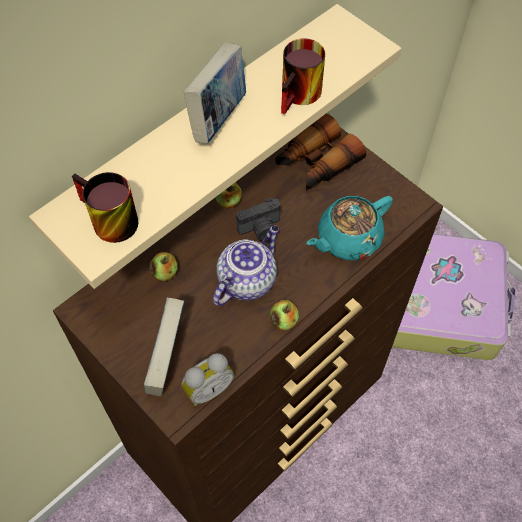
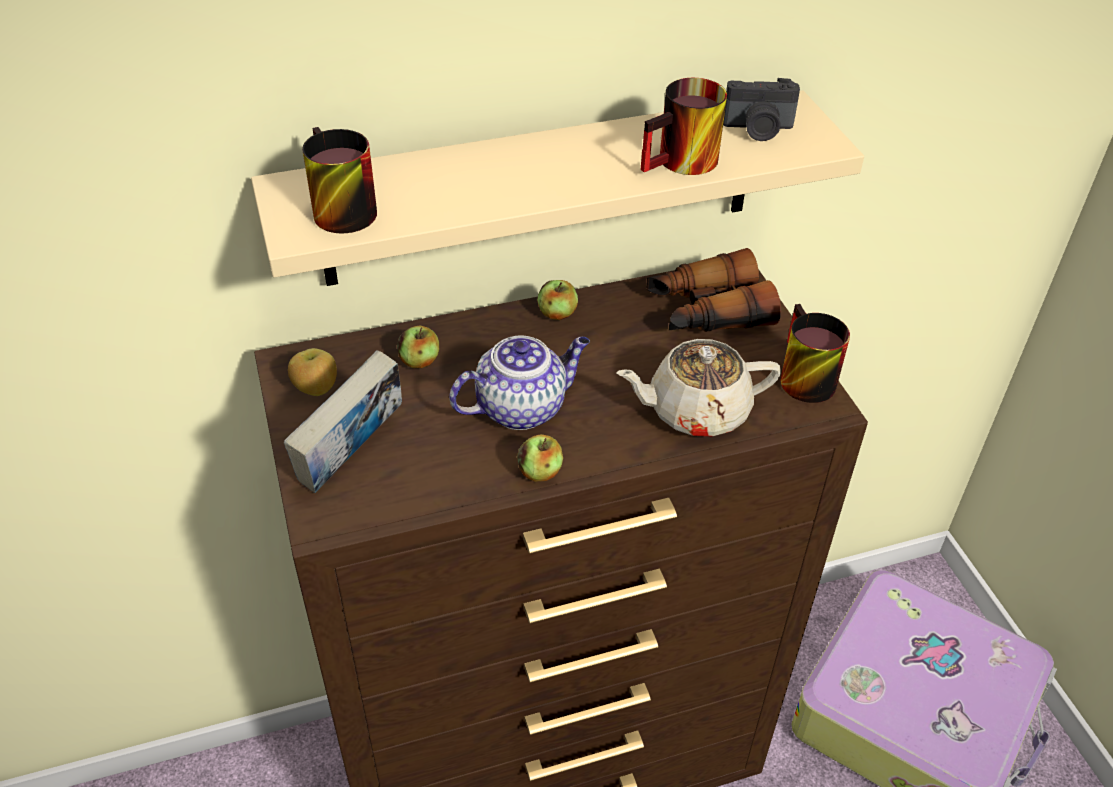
camera: 25 degrees right, 15 degrees down
(113, 322) = (316, 390): none -> apple
(208, 388) = (382, 509): alarm clock -> none
(219, 117) = (556, 154): book -> none
(261, 229) = (580, 358): camera -> camera (758, 129)
(347, 239) = (695, 411): turquoise teapot -> beige teapot
(392, 190) = (799, 376): none -> mug

